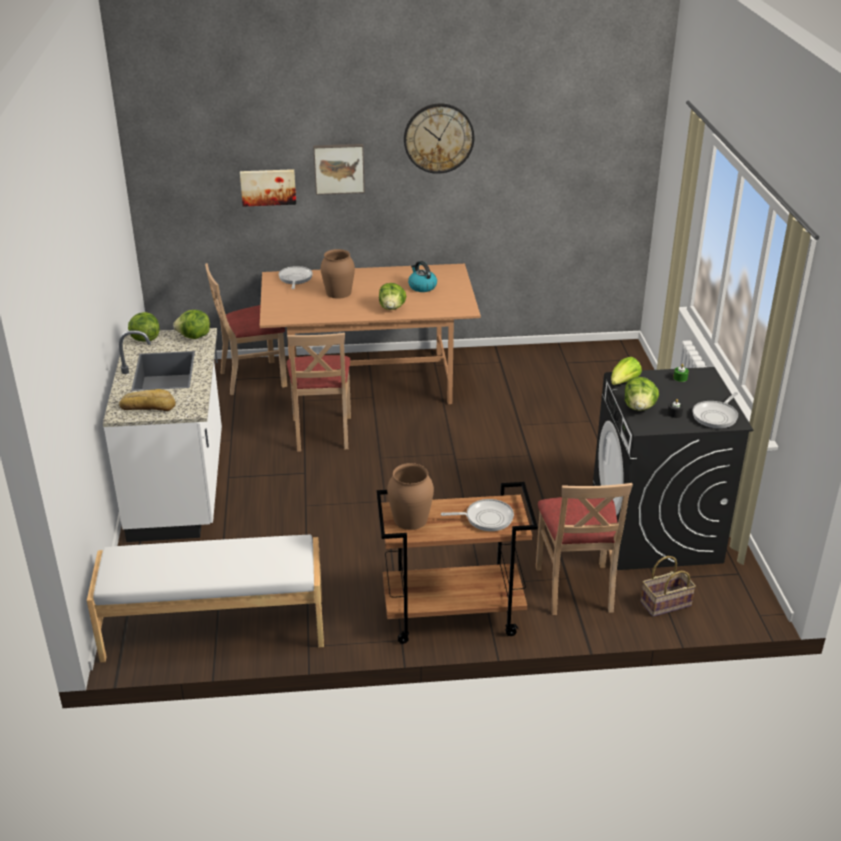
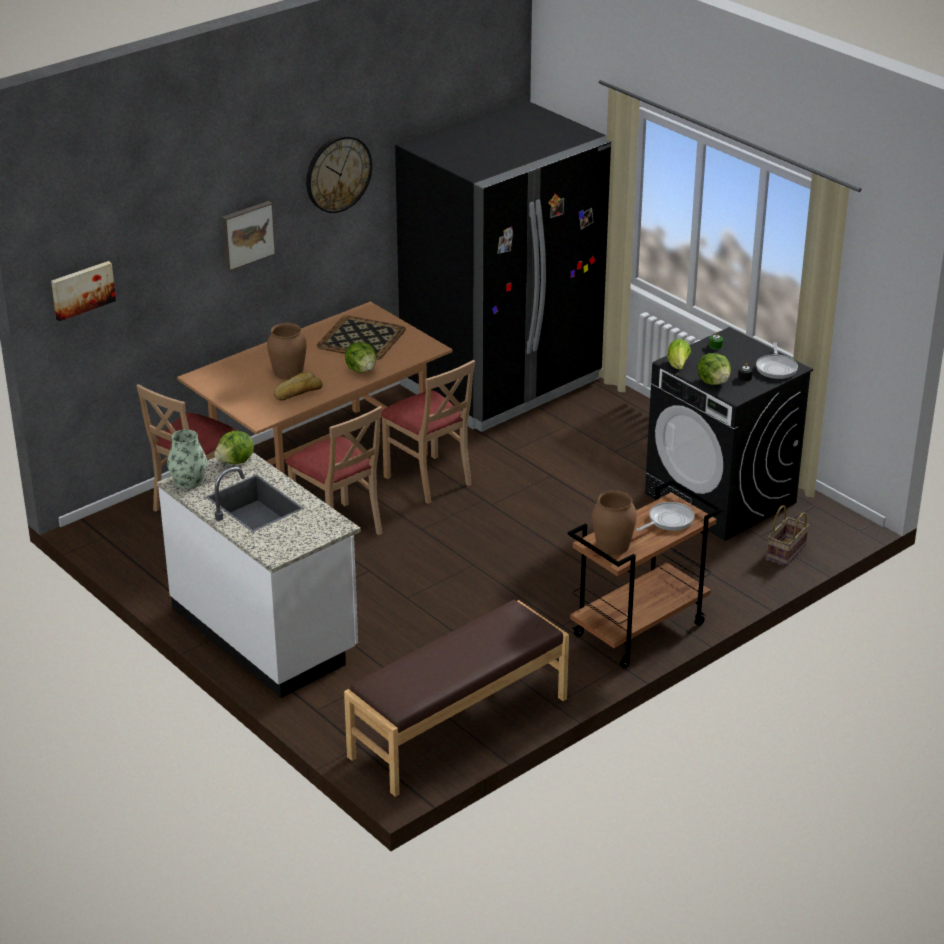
camera: 35 degrees left, 0 degrees up
(144, 339) = (189, 481): lettuce -> vase
(148, 406) = (291, 538): bread -> bread (297, 391)
(214, 629) = (459, 728): white bench -> brown bench
(268, 187) = (178, 277): picture -> picture (82, 289)
(295, 279) = (223, 372): frying pan -> none
(422, 287) = (361, 339): kettle -> tray
(574, 371) = (504, 382): none -> black fridge
(575, 588) = (708, 568): beige chair -> beige chair (428, 479)

